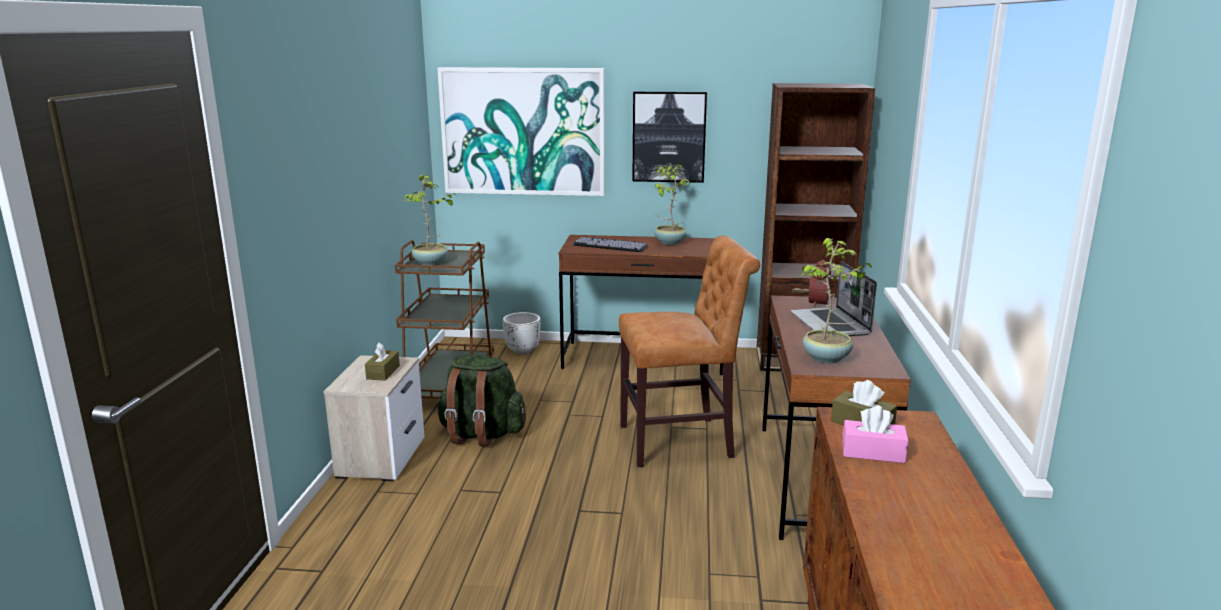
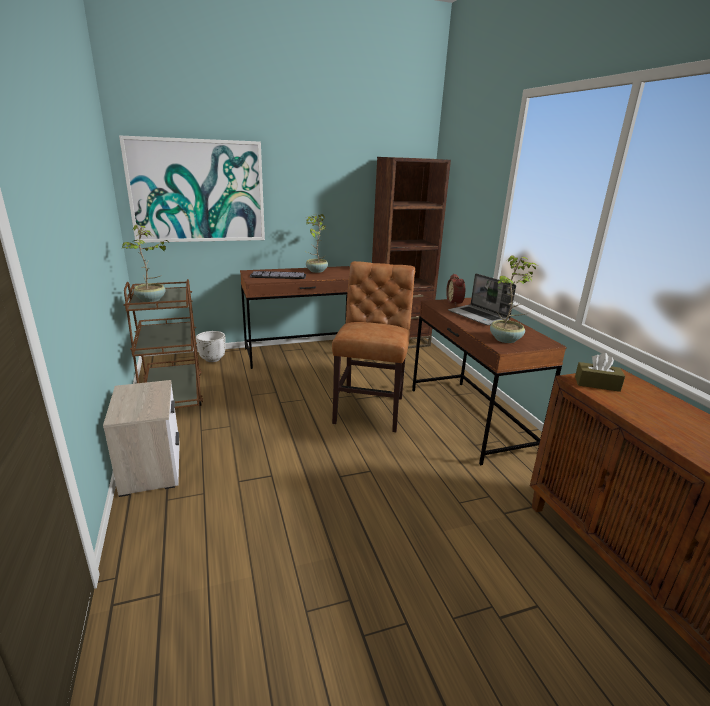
camera: 25 degrees left, 5 degrees up
(383, 372) = (149, 398): brown tissue box -> none
(481, 435) = (224, 431): green backpack -> none
(669, 137) = (308, 195): picture -> none
(682, 441) = (370, 408): brown chair -> brown chair turned 45 degrees counterclockwise
(873, 452) = (631, 404): pink tissue box -> none

